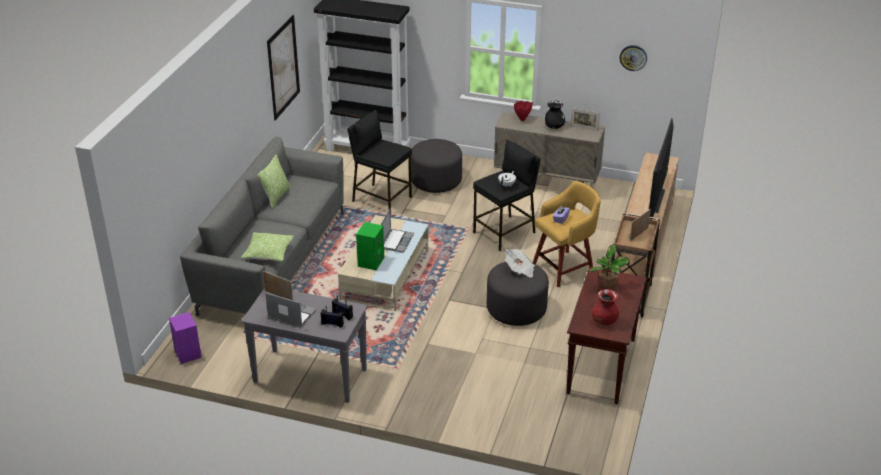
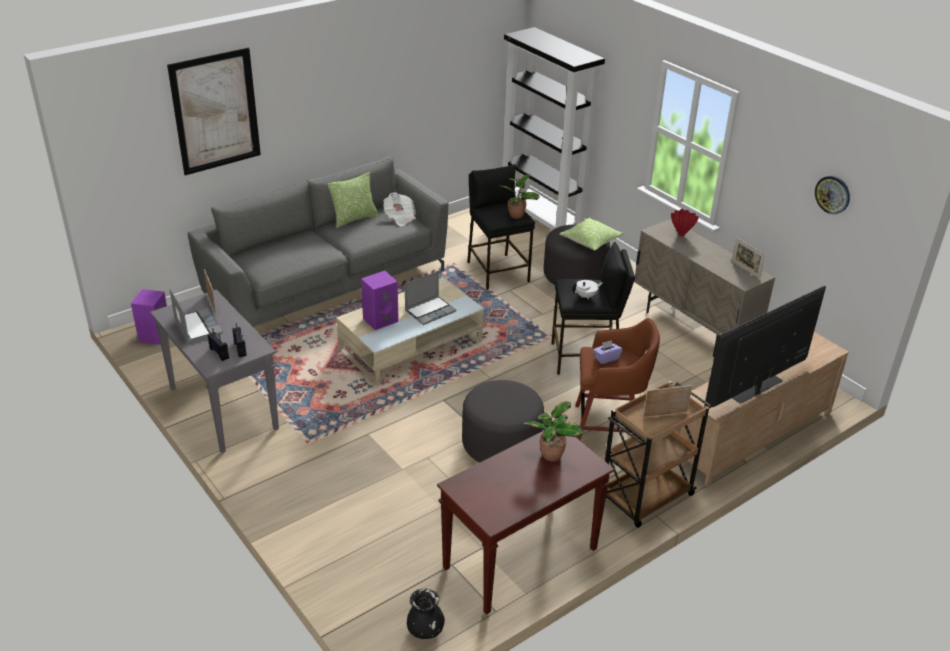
camera: 35 degrees right, 0 degrees up
(268, 253) = (279, 265): pillow -> pillow (591, 241)
(283, 67) = (443, 88): picture -> picture (216, 112)
(370, 261) = (381, 319): green speaker -> purple speaker
(396, 148) = (517, 215): none -> potted plant
(520, 270) = (512, 396): newspaper -> newspaper (399, 217)
(554, 127) = (710, 255): black vase -> black vase (425, 630)
(564, 268) = (608, 426): yellow stool -> brown stool
(604, 321) = (495, 494): red vase -> none

